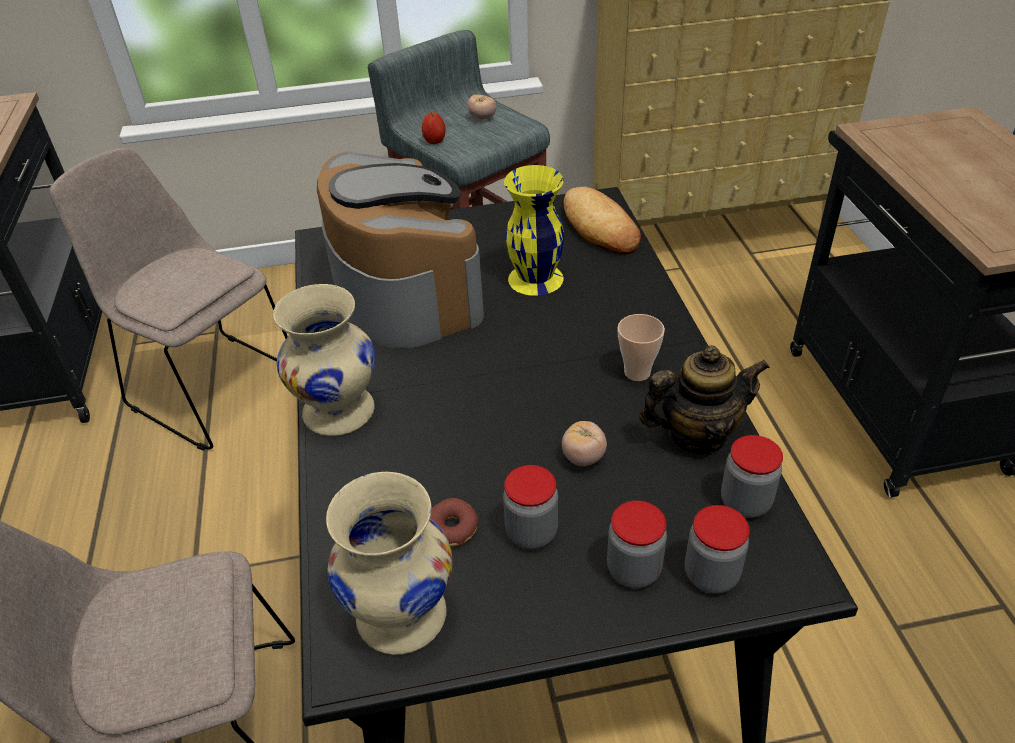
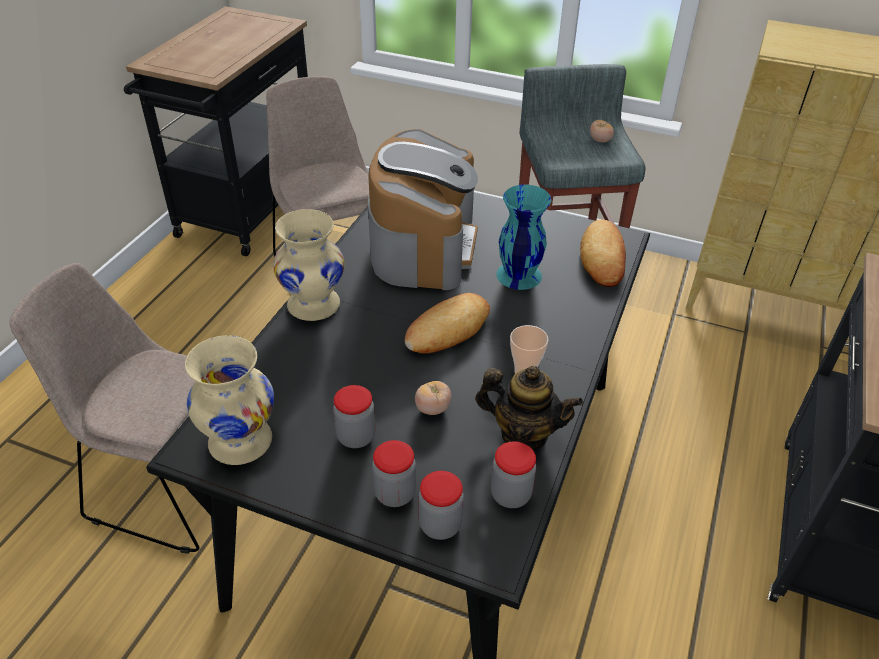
camera: 30 degrees right, 0 degrees up
(435, 141) = (548, 146): apple -> none
(452, 528) = (313, 408): donut -> none
(517, 367) = (448, 329): none -> bread
(534, 279) = (518, 275): yellow vase -> turquoise vase

